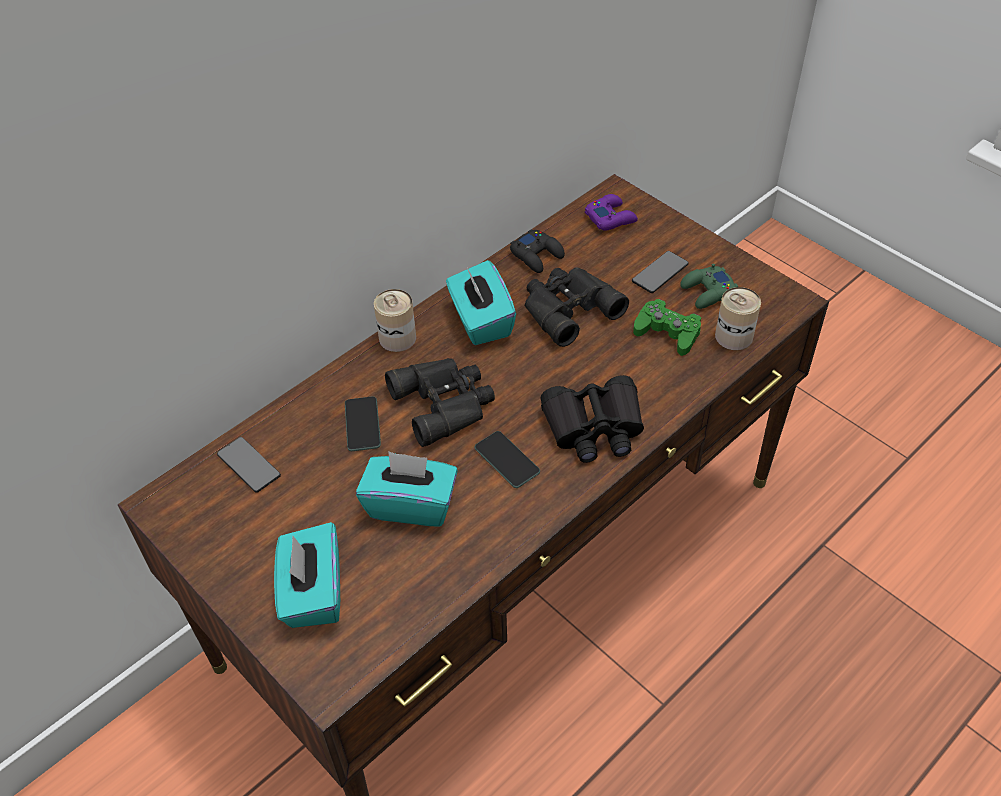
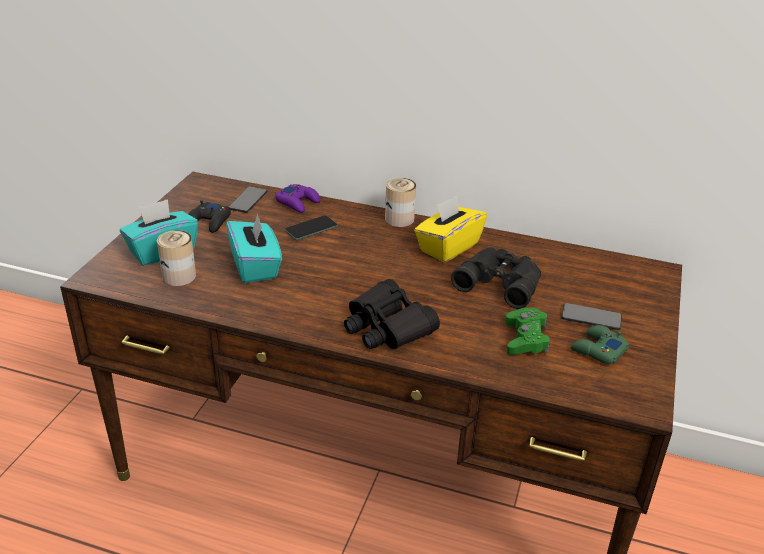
camera: 60 degrees right, 15 degrees down
(445, 403) = (356, 254): black binoculars -> none
(481, 321) = (448, 247): turquoise tissue box -> yellow tissue box
(507, 460) = (323, 295): phone -> none
(537, 255) = (542, 252): black game controller -> black game controller (209, 222)
(610, 217) = (626, 276): purple game controller -> purple game controller (298, 202)
(734, 336) = (559, 378): can -> can (179, 276)

